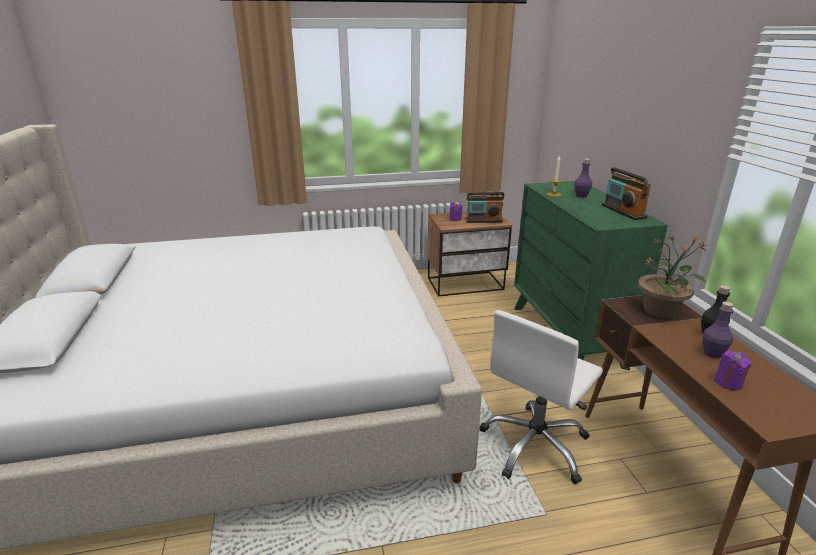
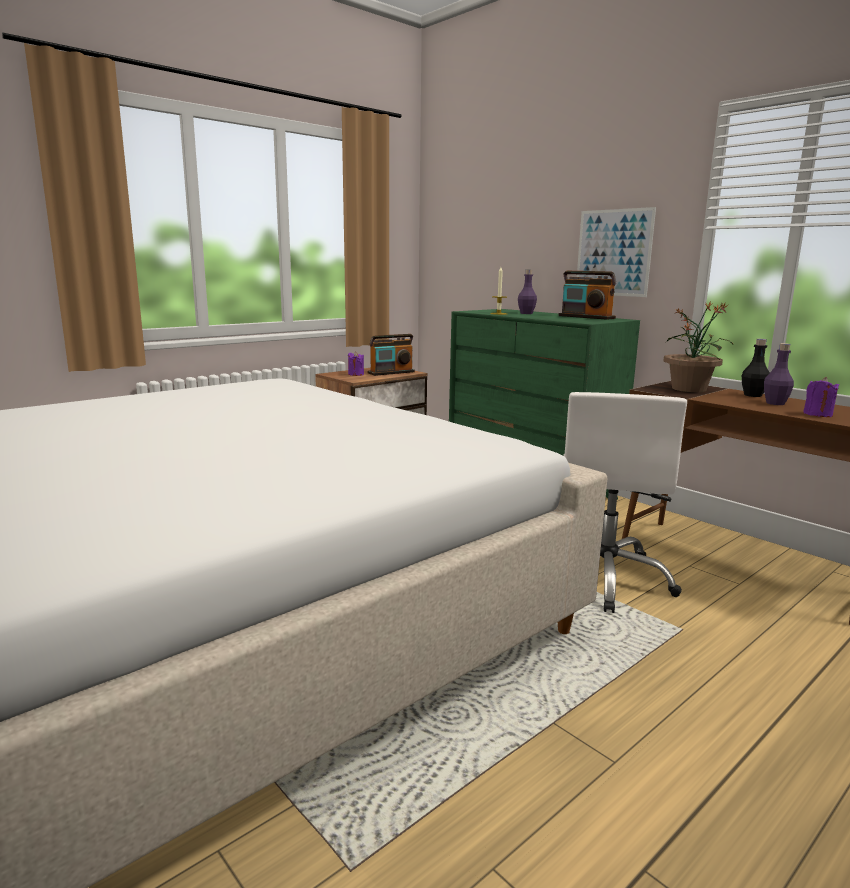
camera: 30 degrees left, 10 degrees down
(661, 155) = (613, 252): none -> picture

